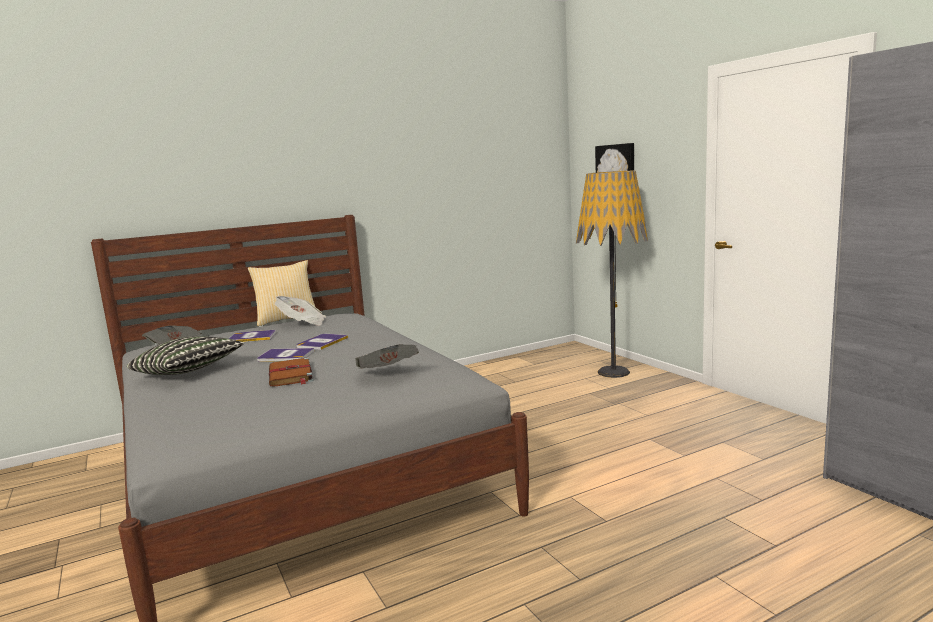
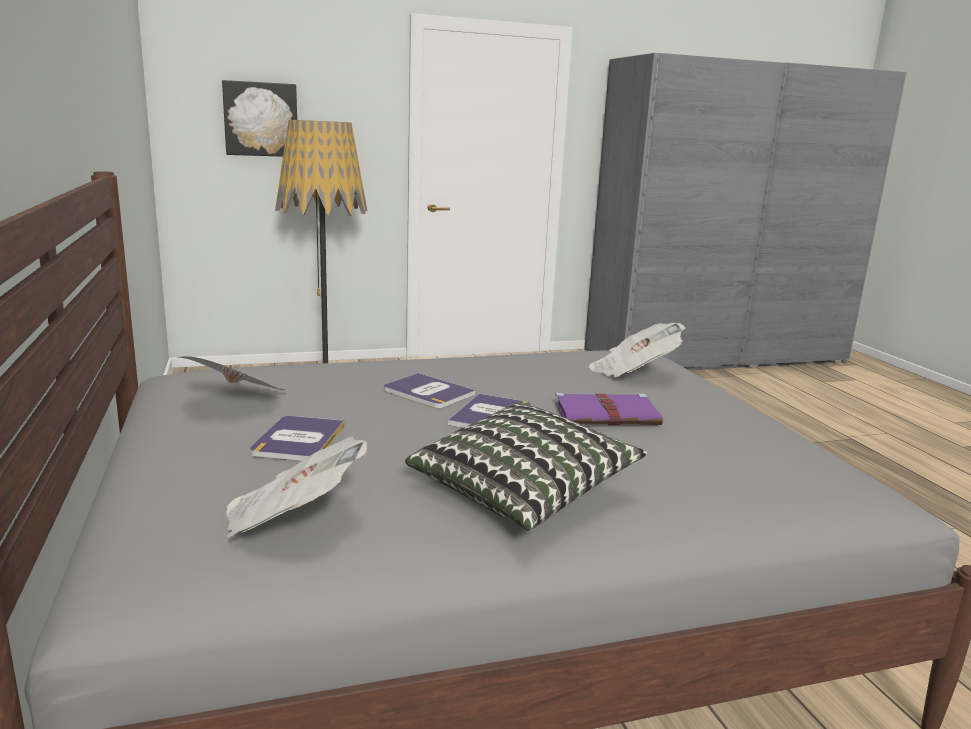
camera: 80 degrees left, 5 degrees up
(286, 319) = (127, 419): pillow -> none
(291, 375) = (608, 414): brown book -> purple book

